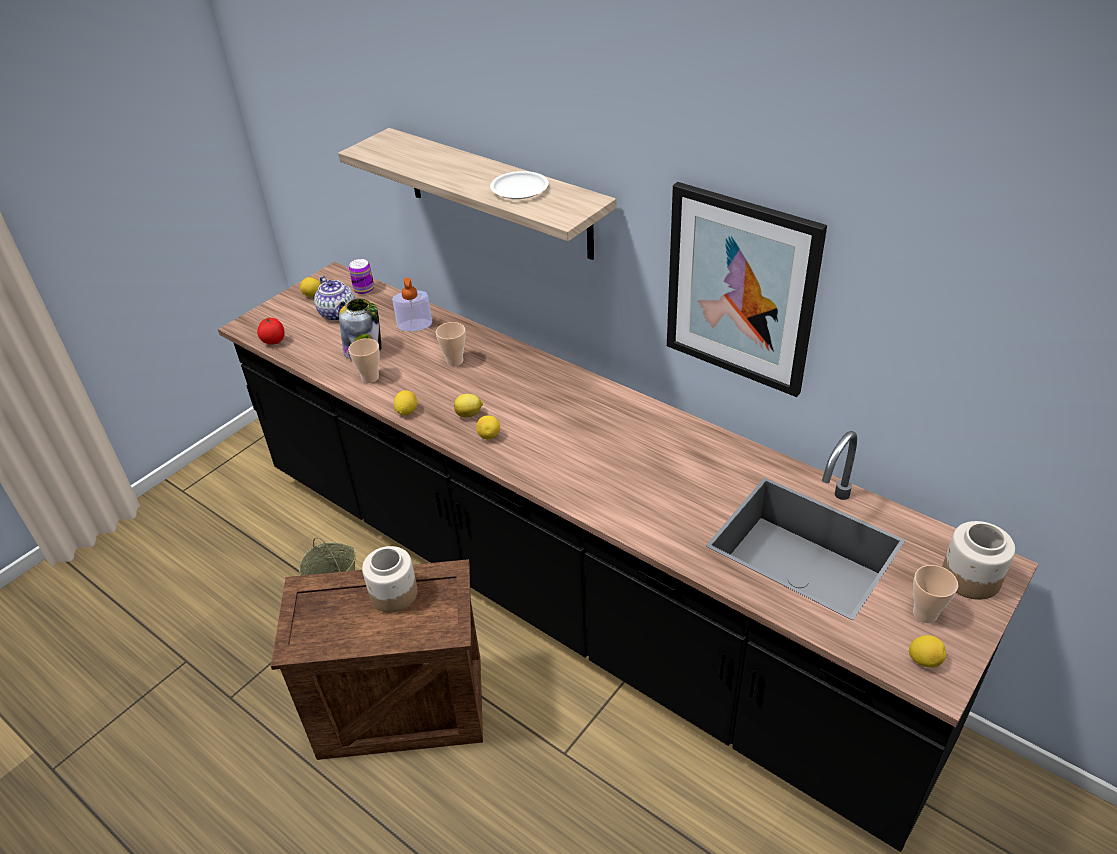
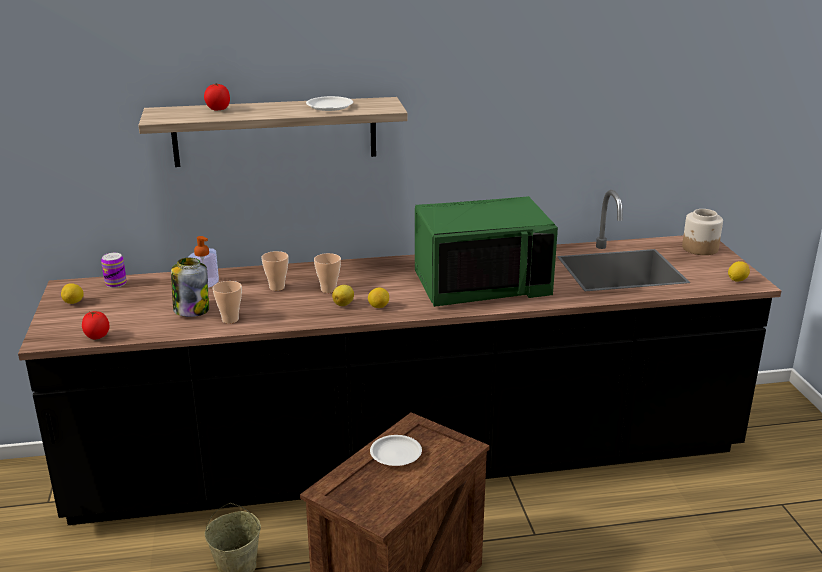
camera: 50 degrees left, 15 degrees down
(338, 314) = (123, 302): teapot -> none
(393, 594) = (396, 454): jar -> white plate
(407, 411) = (297, 321): lemon -> none
(427, 154) = (218, 110): none -> tomato
(619, 467) = (481, 284): none -> green microwave
(740, 289) = (502, 132): picture -> none
(925, 614) = (708, 267): cup -> cup (328, 289)

